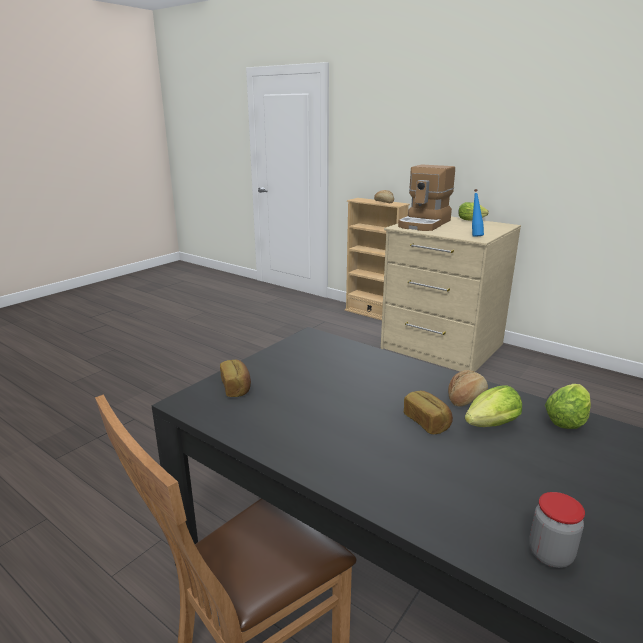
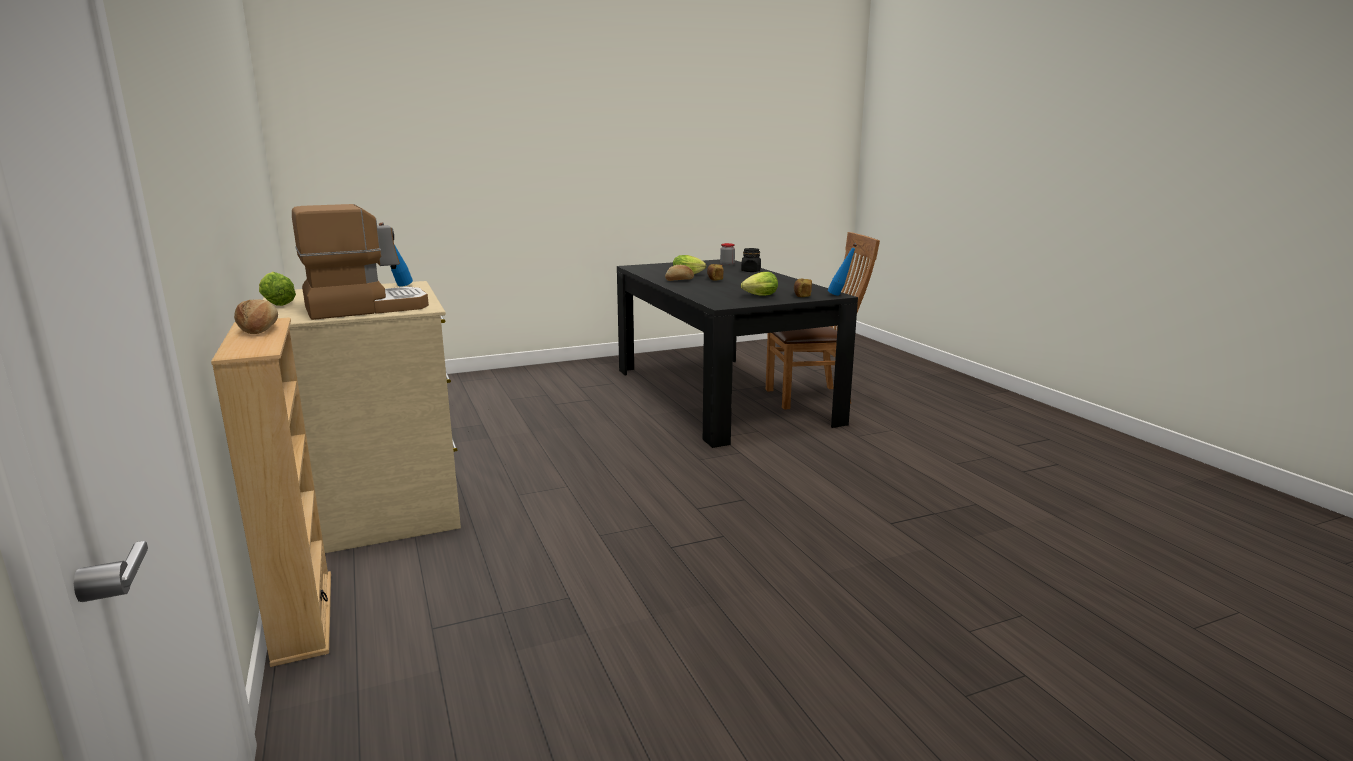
camera: 150 degrees left, 5 degrees down
(179, 402) = (840, 295): none -> blue bottle
(428, 506) = (751, 271): none -> black jar
(567, 419) = (649, 273): lettuce -> lettuce (758, 296)

